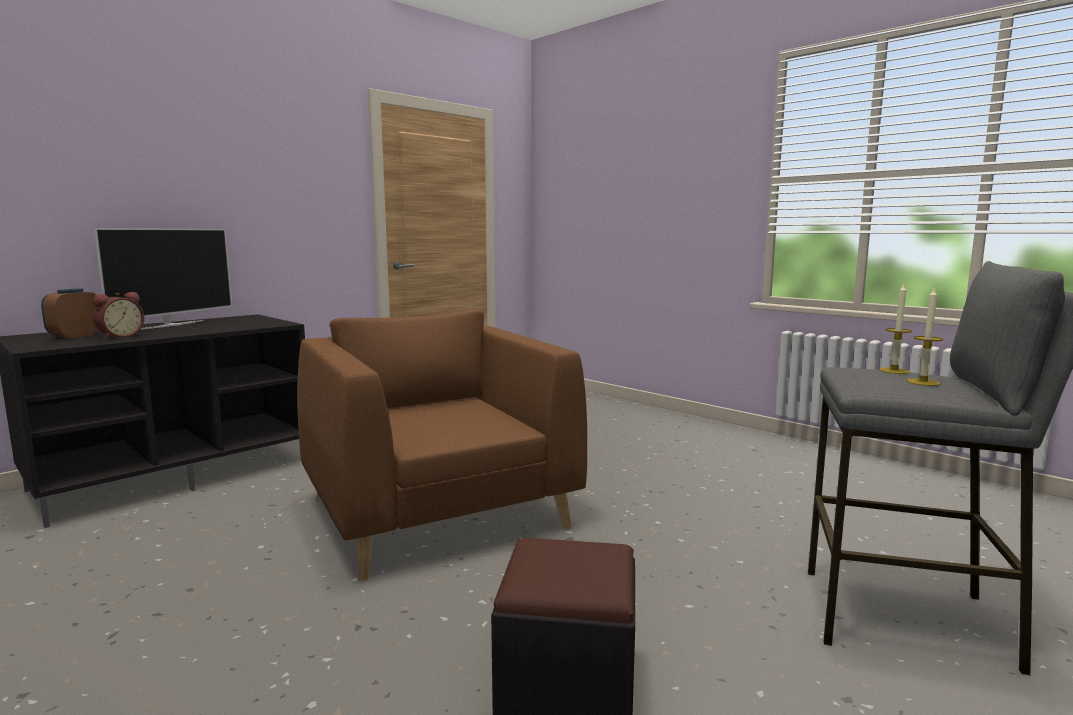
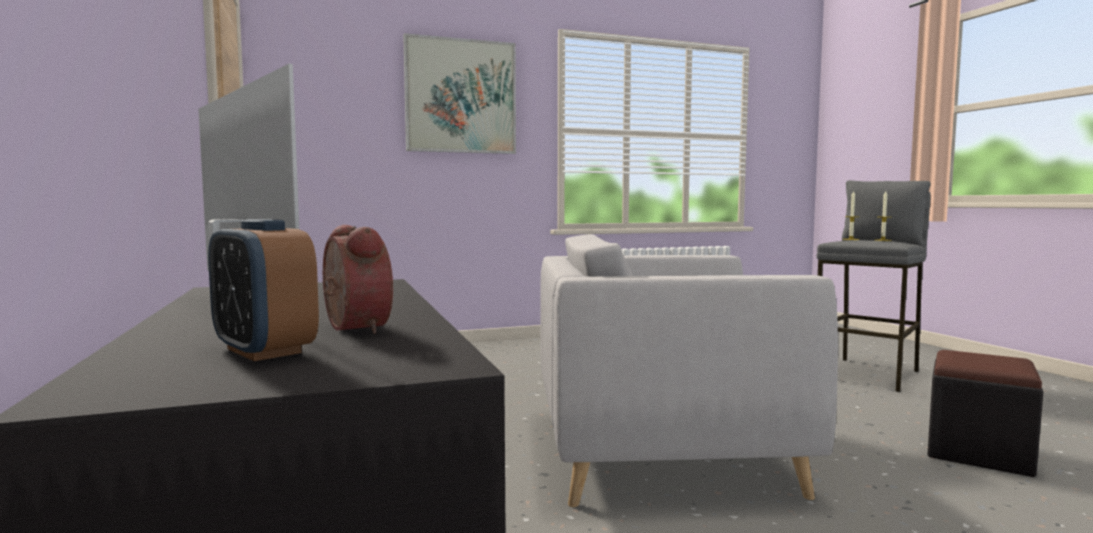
camera: 65 degrees left, 5 degrees down
(437, 512) = (660, 451): brown armchair -> grey armchair
(669, 155) = (461, 96): none -> picture

